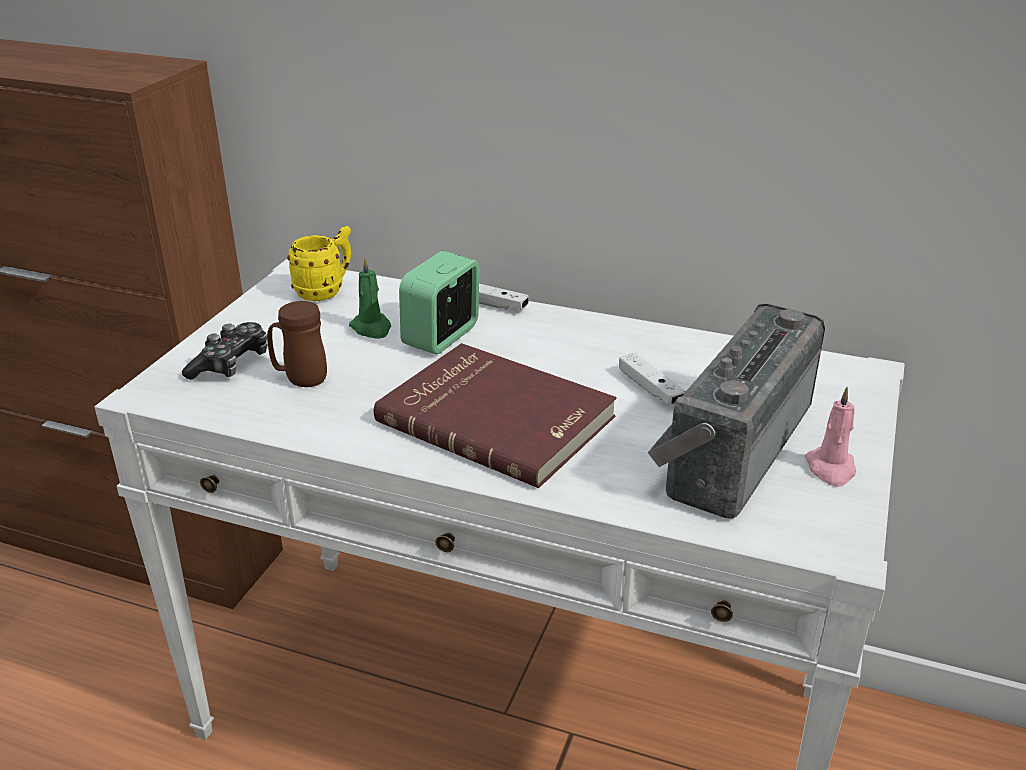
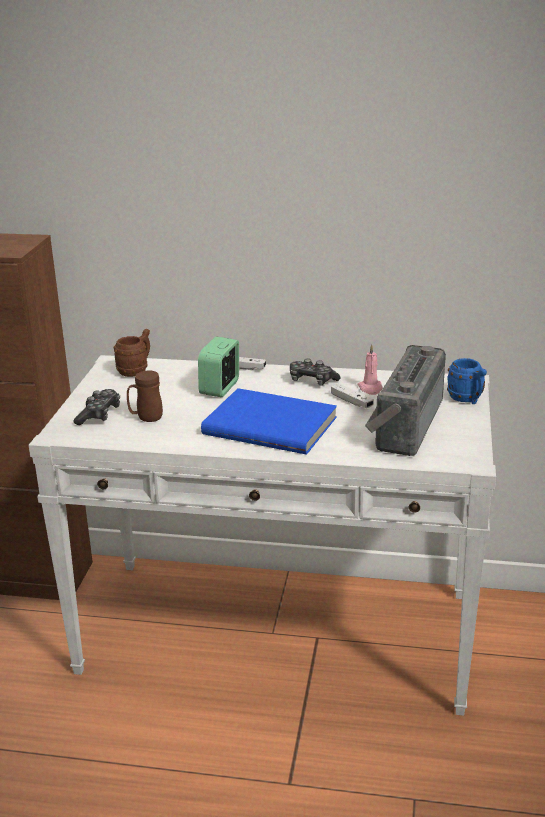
camera: 10 degrees left, 5 degrees down
(326, 291) = (136, 370): yellow mug -> brown mug
(372, 328) = (175, 388): green candle -> none
(498, 417) = (271, 425): red book -> blue book
(595, 340) = (312, 381): none -> game controller
(831, 469) = (459, 429): pink candle -> pink candle (370, 388)
(857, 409) = (467, 400): none -> blue mug

